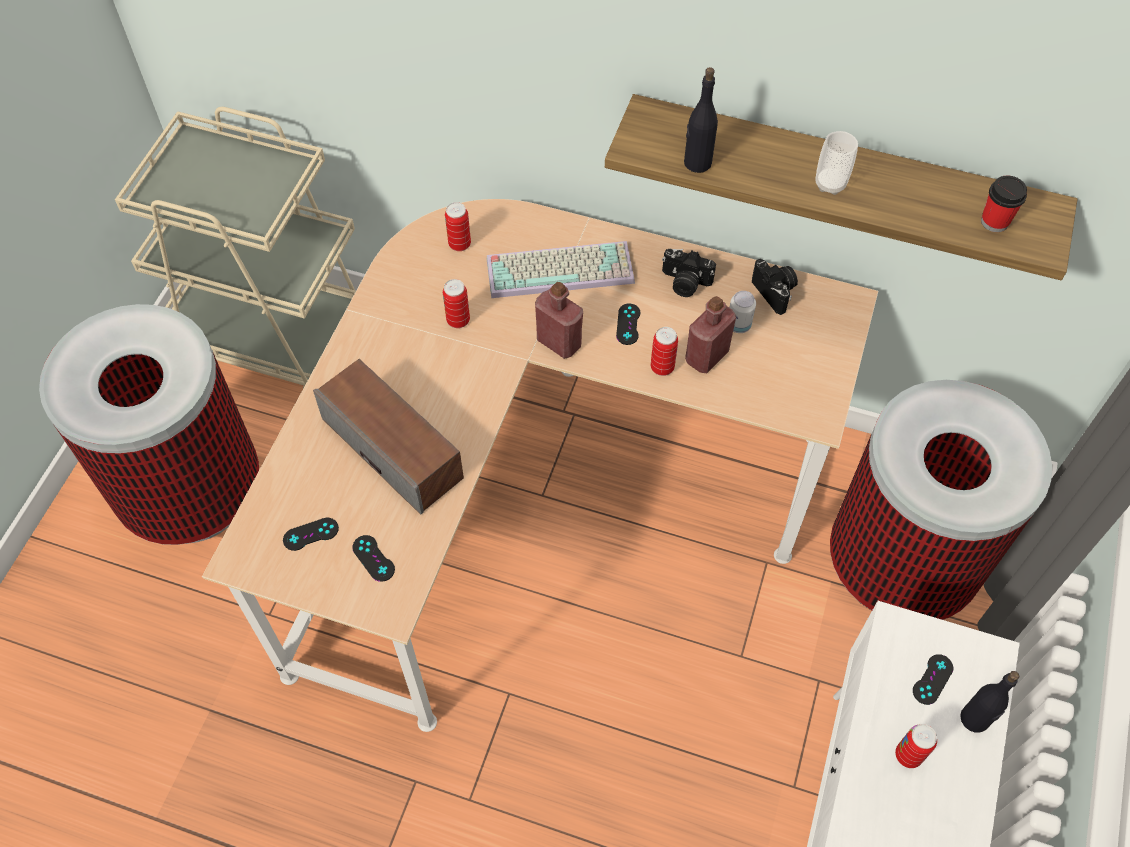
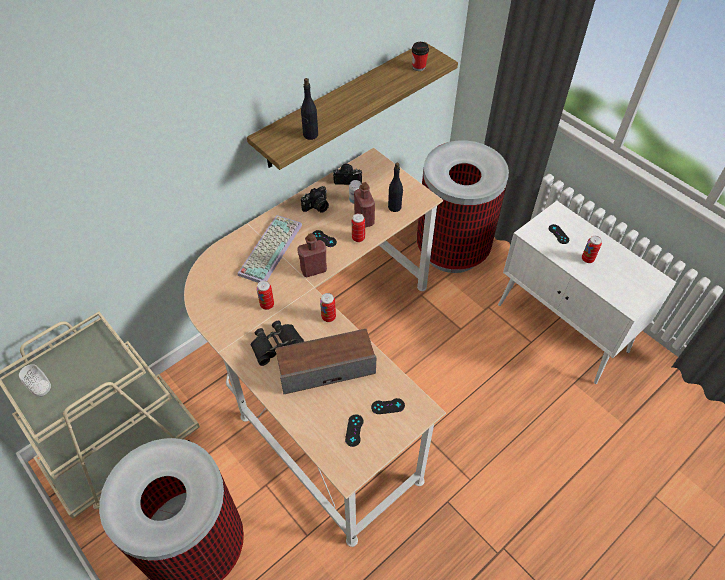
camera: 60 degrees left, 5 degrees down
(397, 367) = (276, 345): none -> black binoculars
(459, 244) = (218, 282): can -> can (328, 317)
(830, 184) = (359, 101): cup -> cup (42, 389)
(975, 719) = (582, 230): black bottle -> black bottle (395, 207)

